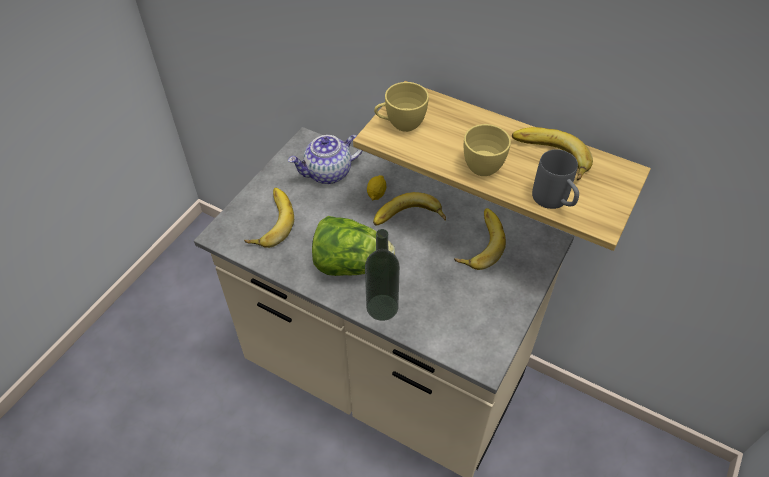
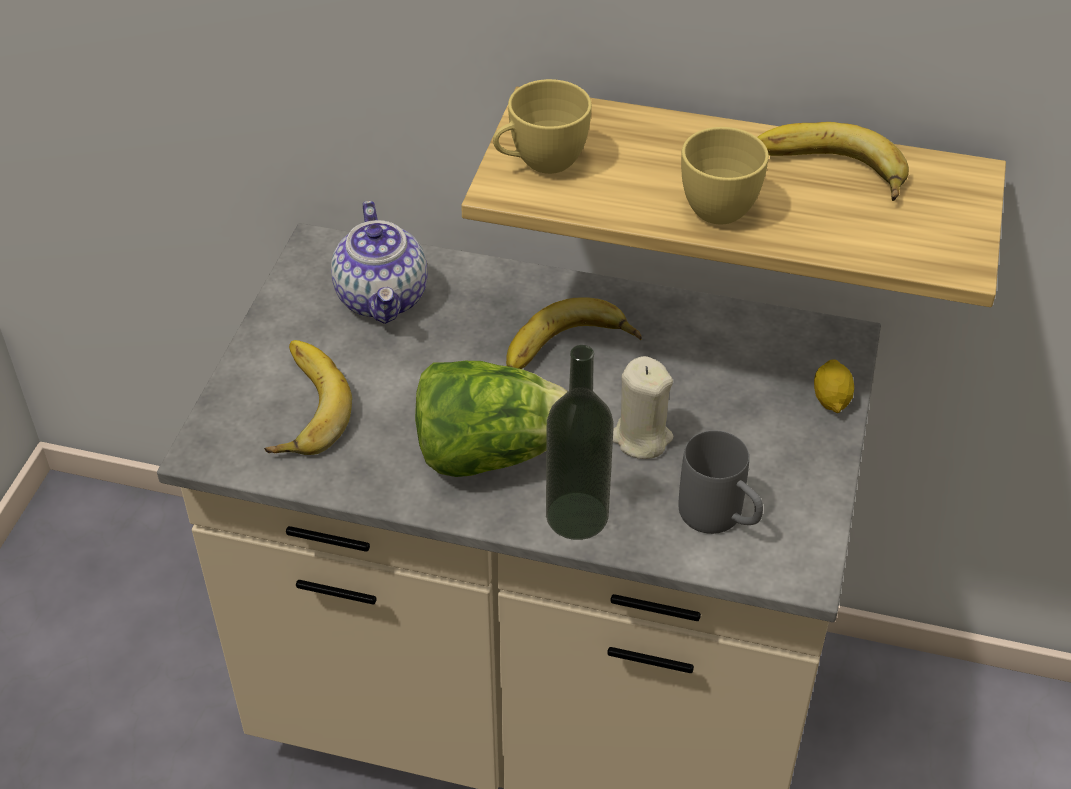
camera: 15 degrees left, 5 degrees down
(328, 173) = (383, 298): teapot -> teapot turned 60 degrees counterclockwise
(376, 194) = (491, 318): lemon -> lemon (831, 399)
(428, 272) = (640, 438): none -> beige candle
(478, 242) = (713, 366): banana -> none
(554, 202) = (866, 244): grey mug -> grey mug (720, 519)

